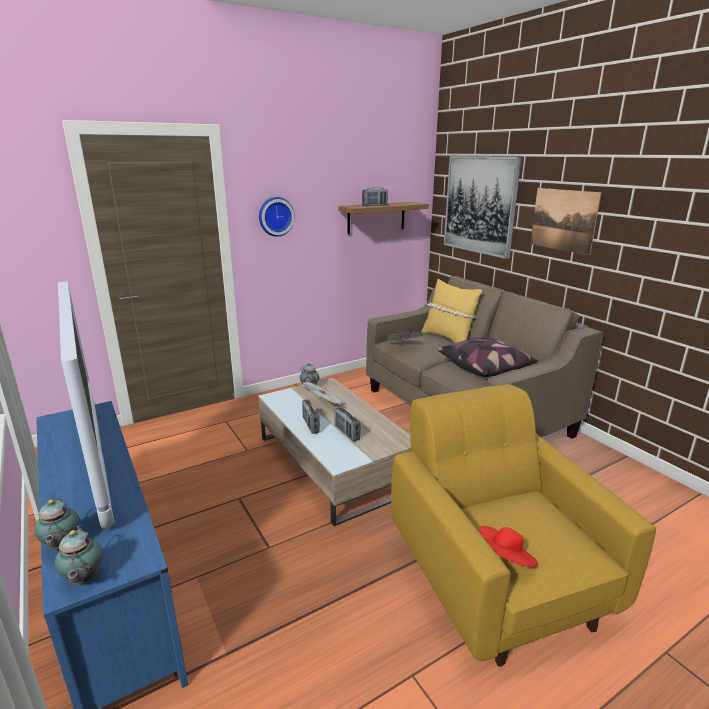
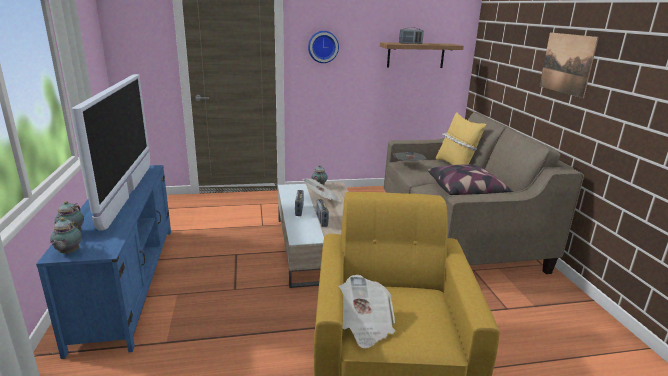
camera: 20 degrees right, 0 degrees up
(480, 205) = (507, 48): picture -> none
(504, 560) = (363, 325): red hat -> newspaper

